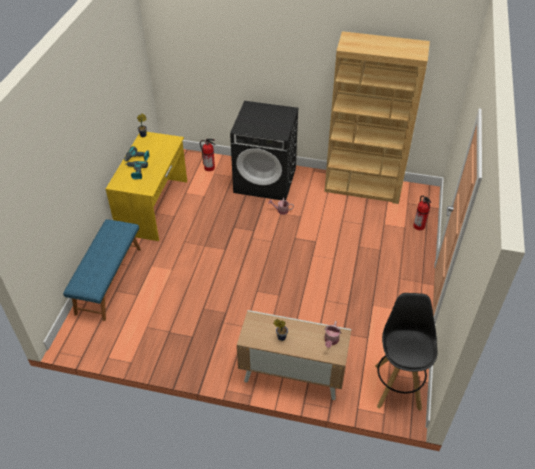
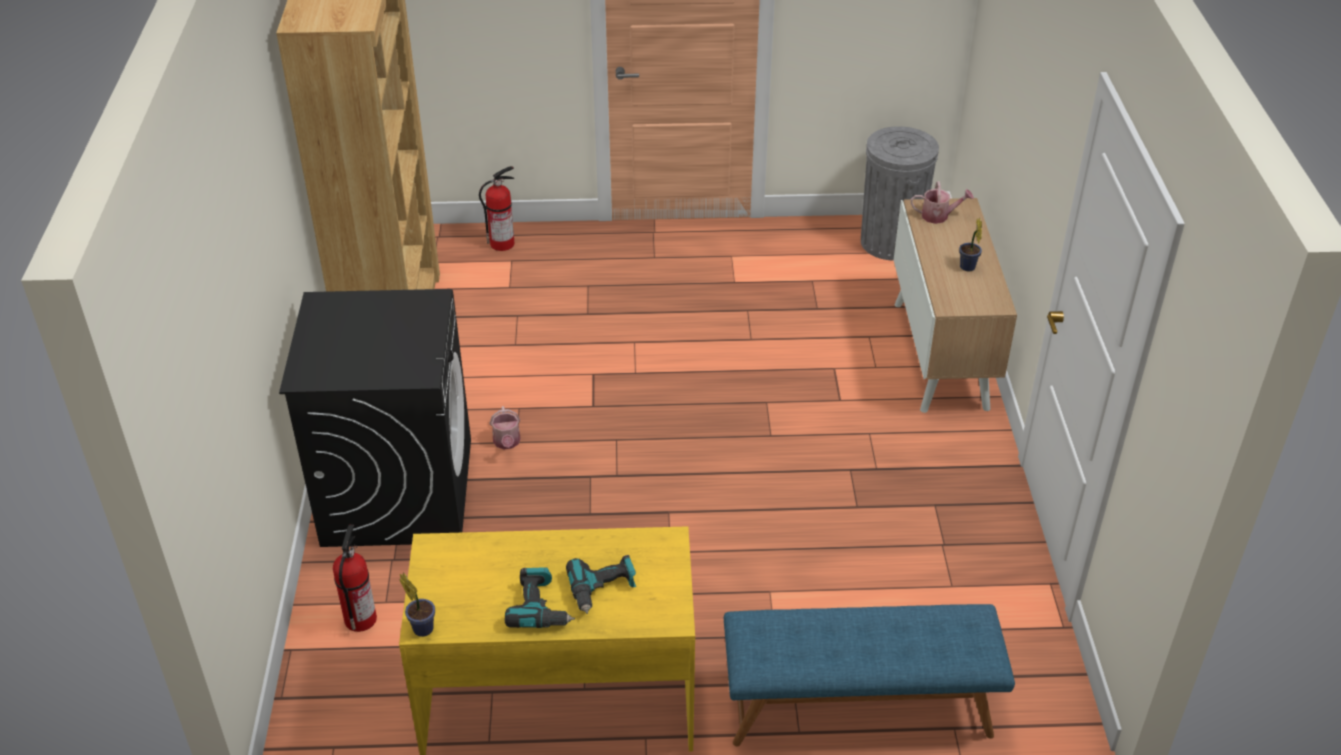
camera: 105 degrees left, 5 degrees down
(397, 386) = (890, 242): black stool -> grey trash can

